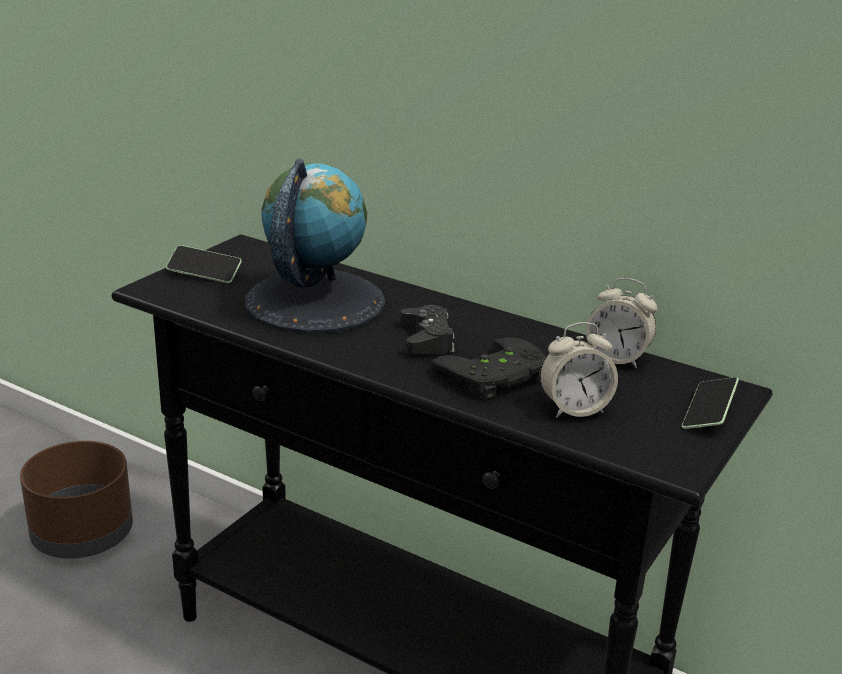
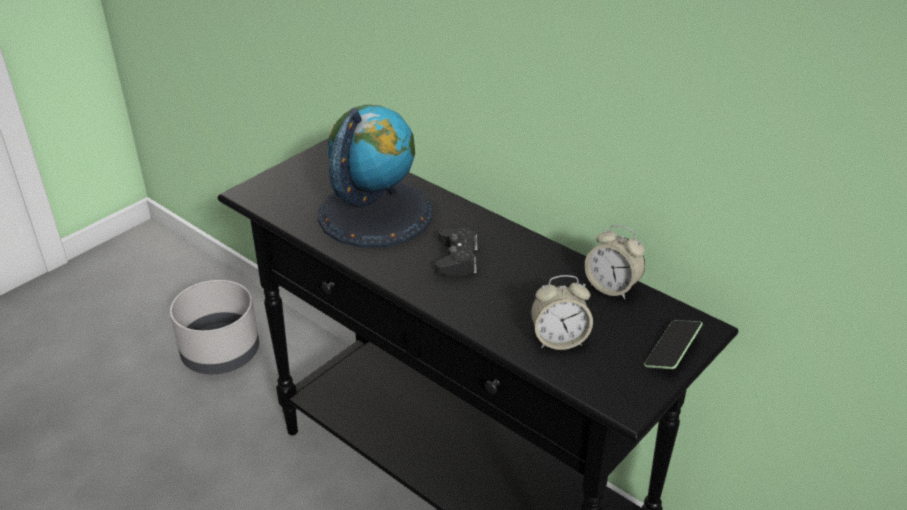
camera: 10 degrees right, 10 degrees up
(81, 535) = (220, 353): brown planter -> grey planter
(204, 273) = (293, 179): phone -> none
(496, 377) = (503, 302): black game controller -> none

